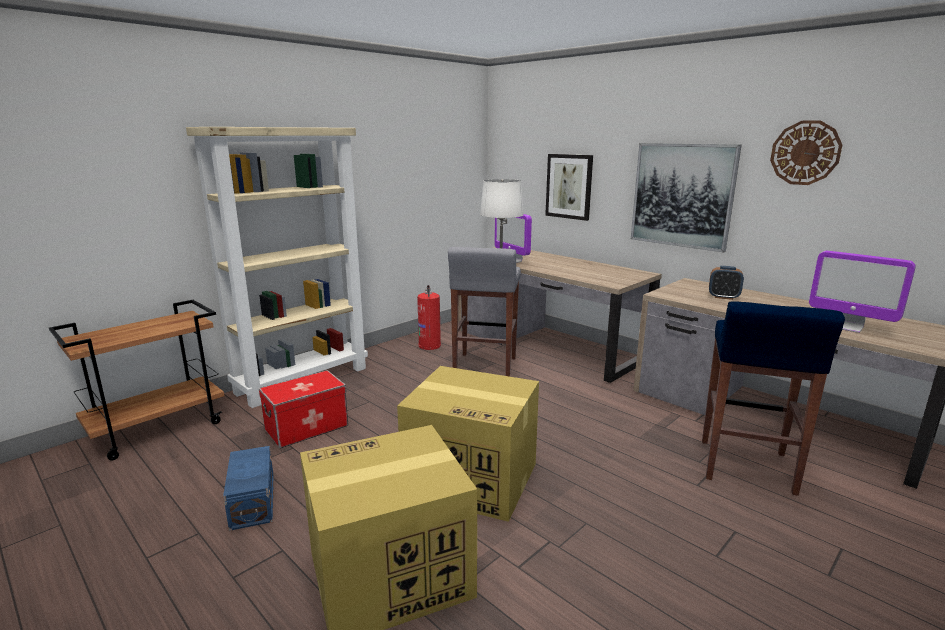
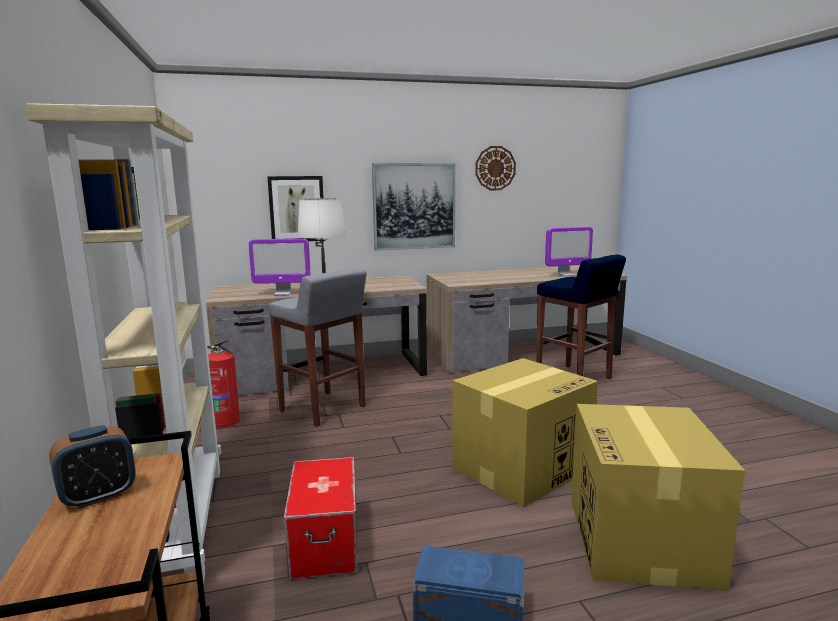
camera: 60 degrees left, 5 degrees down
(723, 297) = (483, 277): alarm clock -> alarm clock (98, 496)

